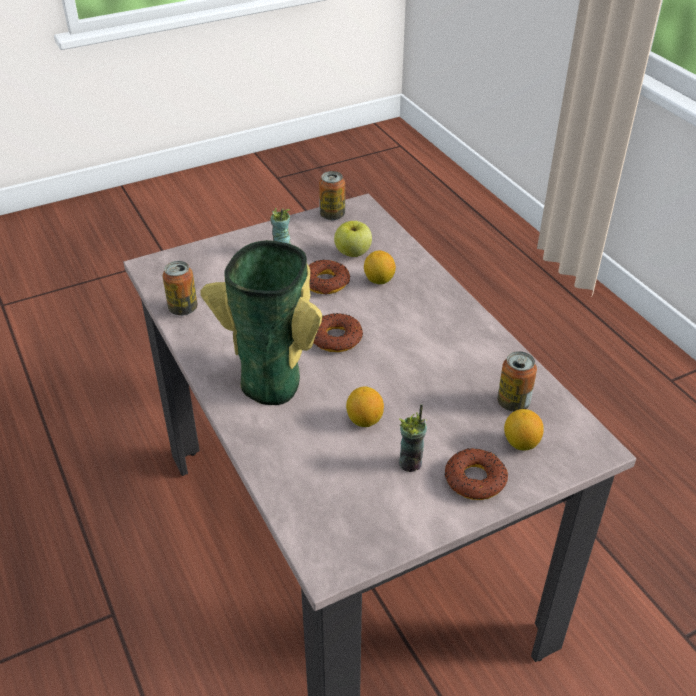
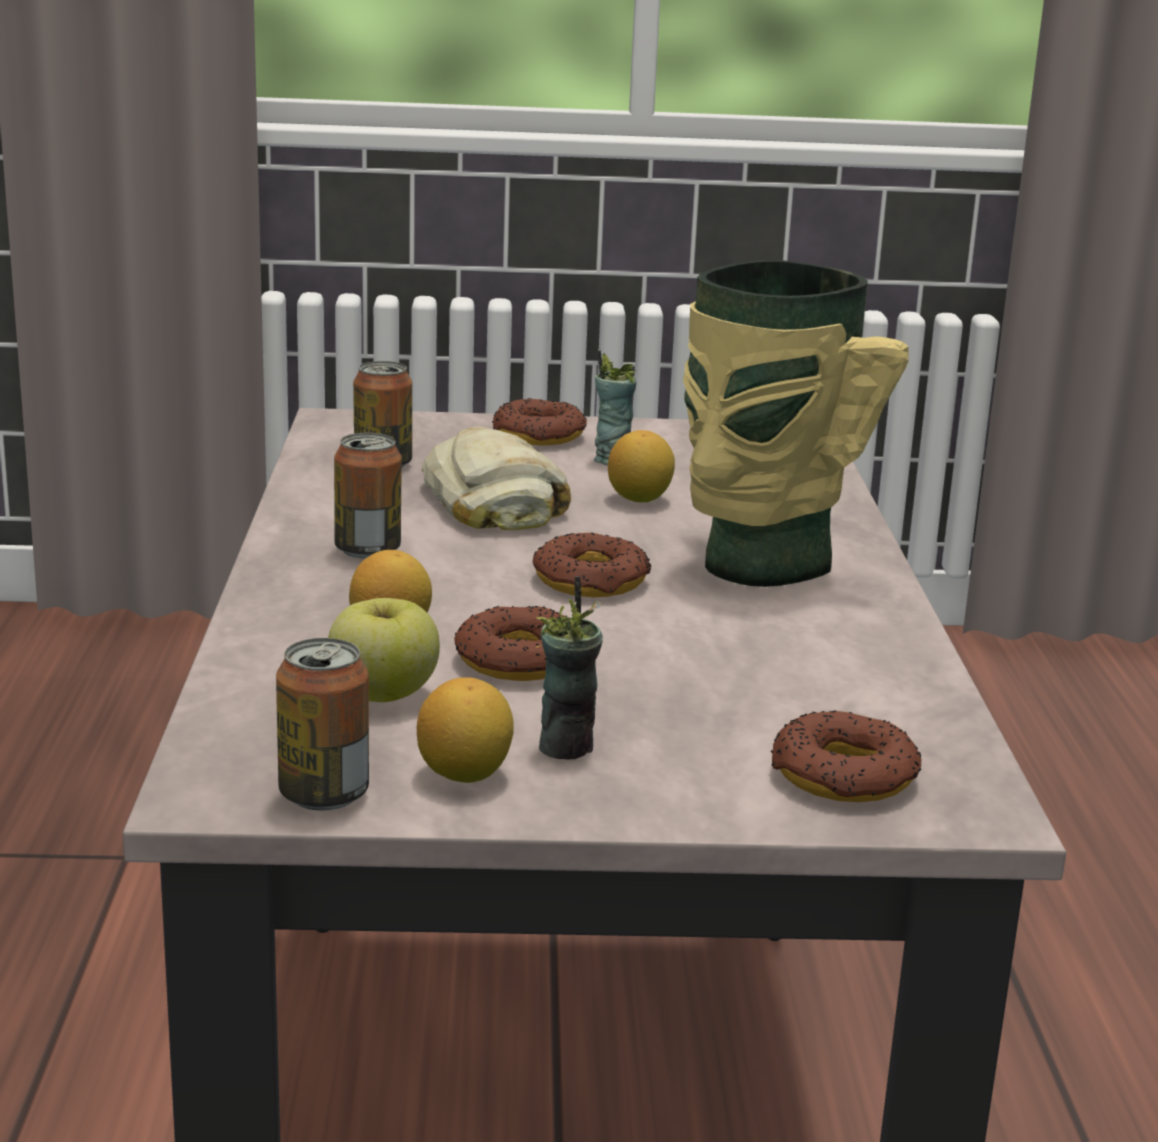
camera: 155 degrees left, 20 degrees down
(183, 309) = (908, 699): can -> can (368, 550)
(194, 266) = (843, 775): none -> donut
(428, 387) = (494, 502): none -> bread
(521, 443) = (432, 440): lemon -> lemon (465, 774)

